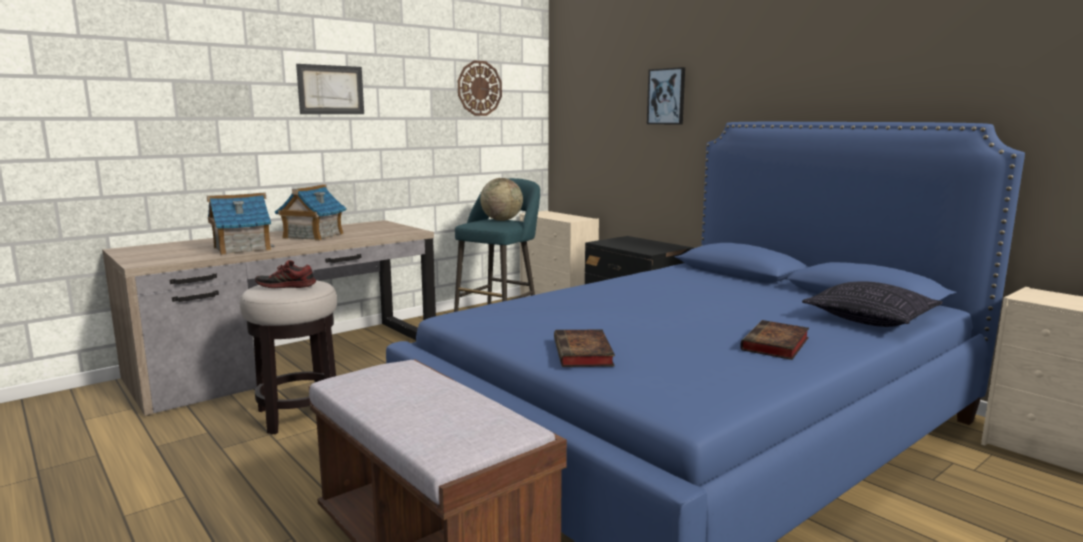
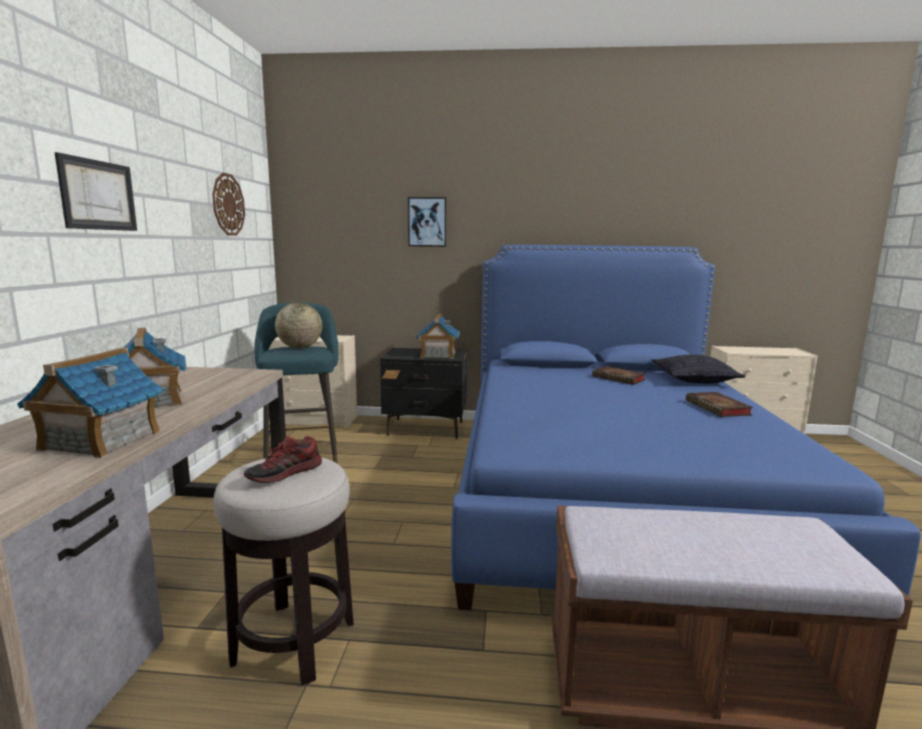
camera: 45 degrees left, 0 degrees up
(584, 354) = (678, 450): book -> book (620, 378)
(645, 247) = (438, 355): none -> toy house

